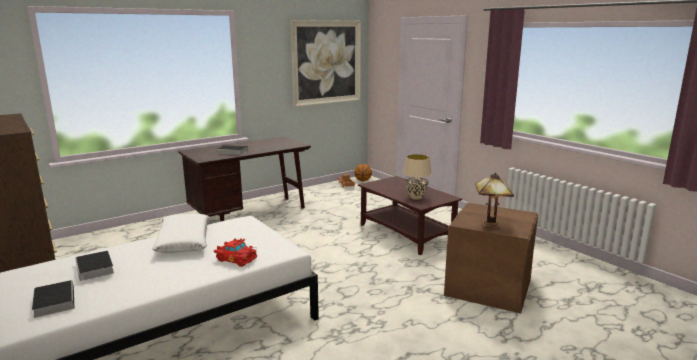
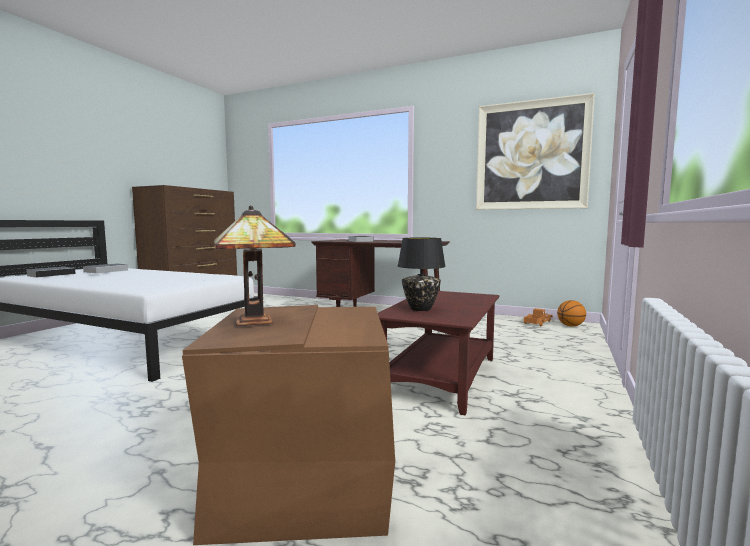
camera: 60 degrees right, 10 degrees down
(183, 241) = (170, 275): white pillow -> none
(236, 259) = (125, 284): red toy car -> none
(416, 197) = (420, 309): beige table lamp -> black table lamp

